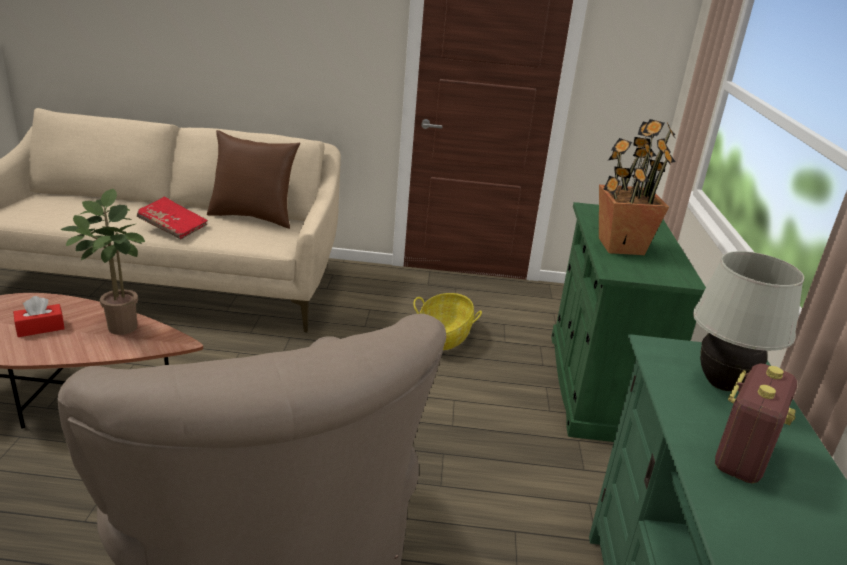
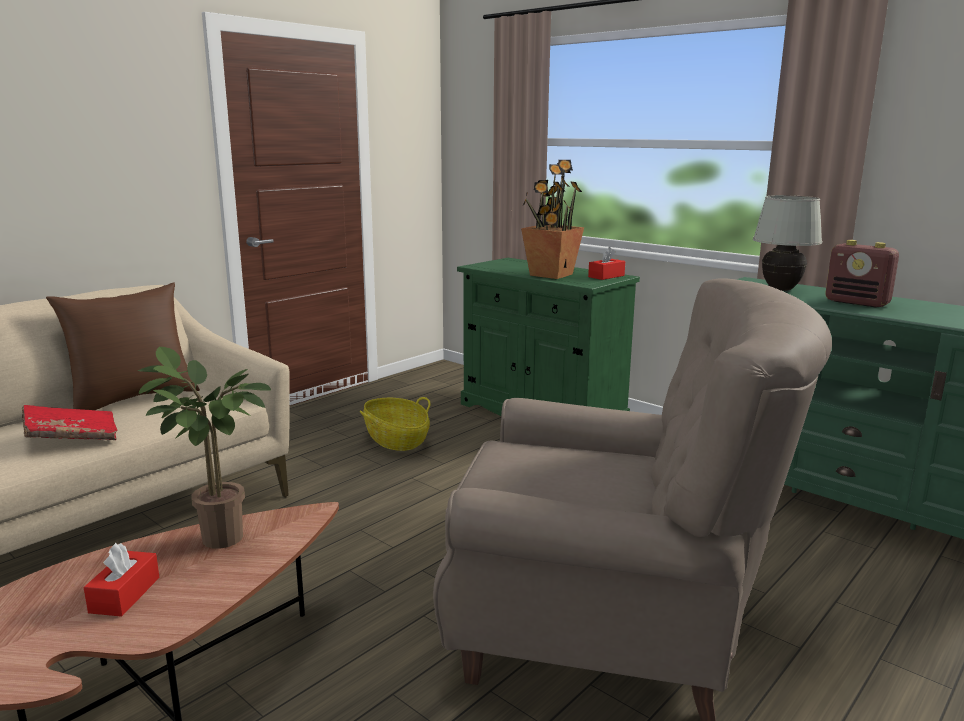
camera: 50 degrees left, 10 degrees down
(669, 273) = (606, 276): none -> red tissue box
(742, 456) = (857, 303): radio -> radio turned 150 degrees clockwise

